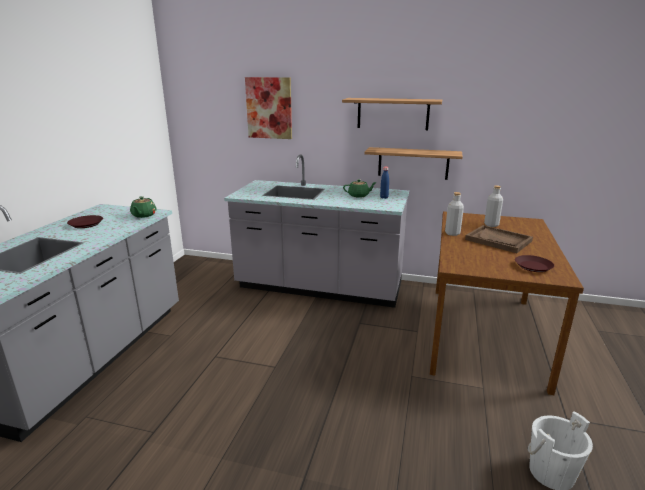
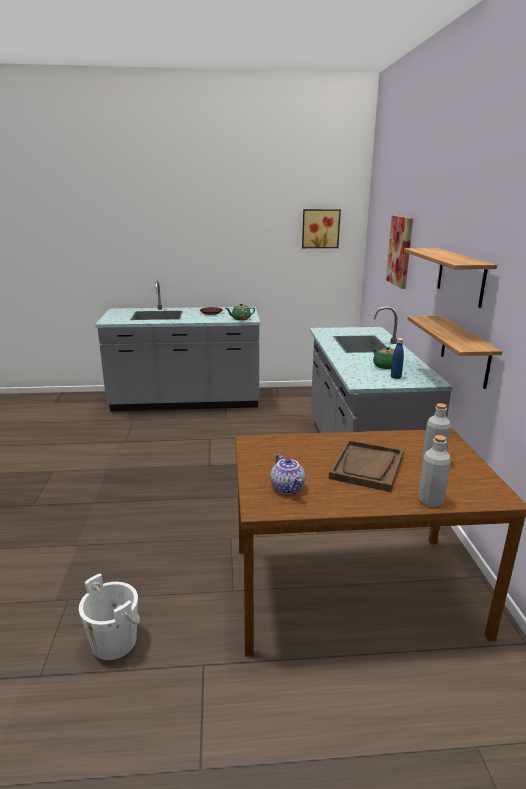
camera: 70 degrees right, 0 degrees up
(133, 98) = (320, 228): none -> picture
(452, 233) = (363, 437): grey bottle -> grey bottle (430, 500)
(533, 266) = (288, 488): brown plate -> teapot

